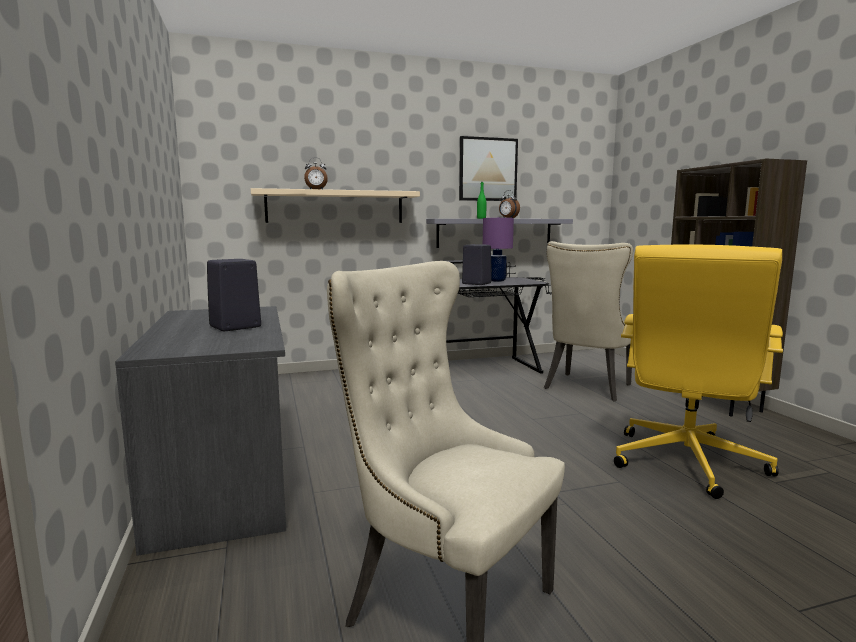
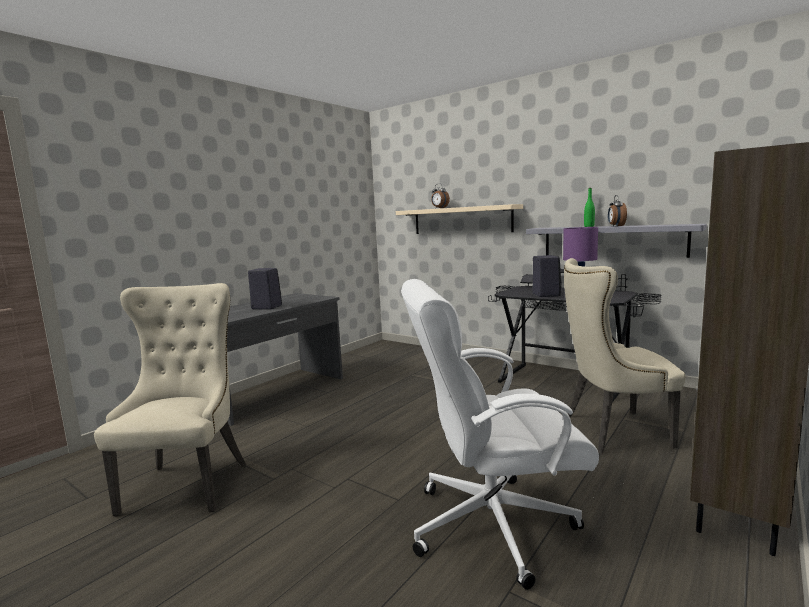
camera: 55 degrees right, 0 degrees up
(488, 169) = (604, 173): picture -> none
(687, 460) = (492, 524): yellow office chair -> white office chair

